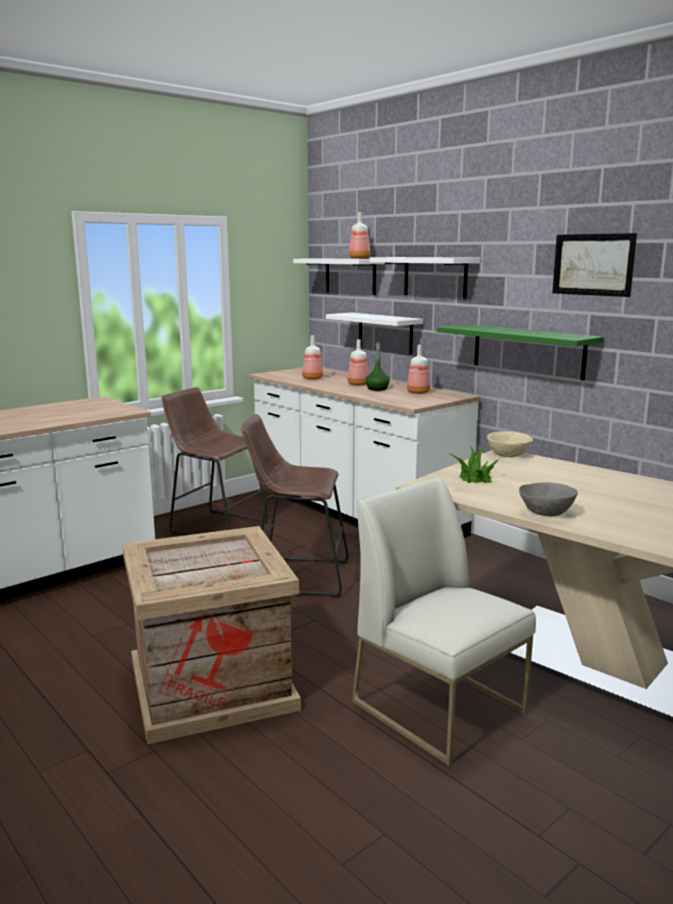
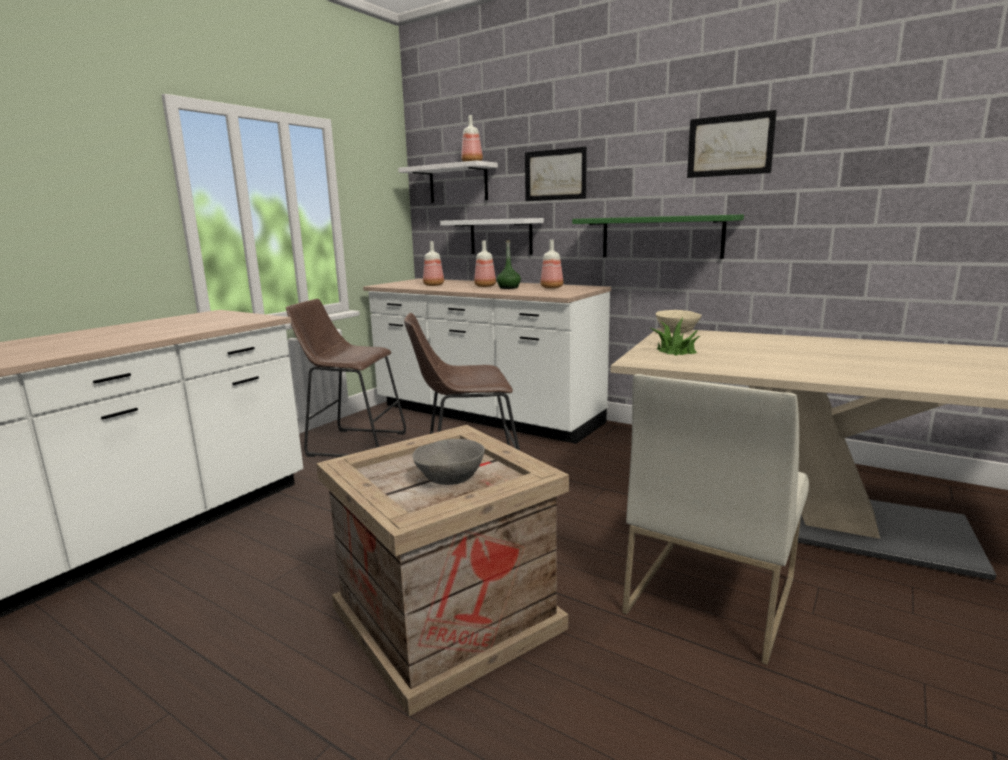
camera: 15 degrees left, 0 degrees up
(435, 277) = (555, 175): white shelf -> picture
(440, 707) = (709, 594): white chair -> white chair turned 90 degrees counterclockwise
(546, 512) = (788, 371): grey bowl -> grey bowl (450, 478)

